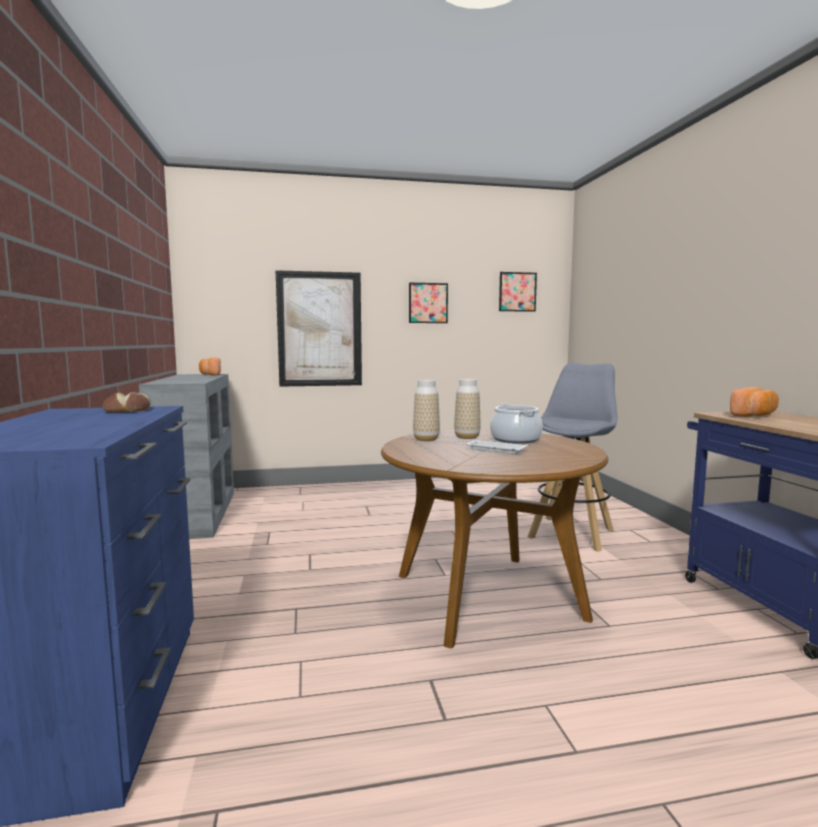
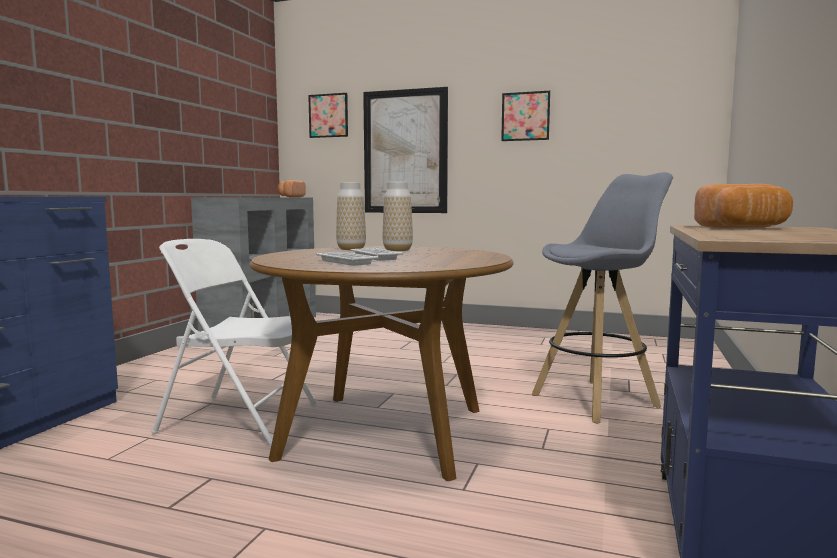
camera: 30 degrees right, 0 degrees up
(128, 410) = (54, 196): bread -> none
(351, 616) = (239, 418): none -> white chair
(503, 459) = (345, 262): none -> white tray
(515, 439) = (437, 254): cooking pot -> none
(517, 292) = (647, 94): picture -> picture (328, 115)

